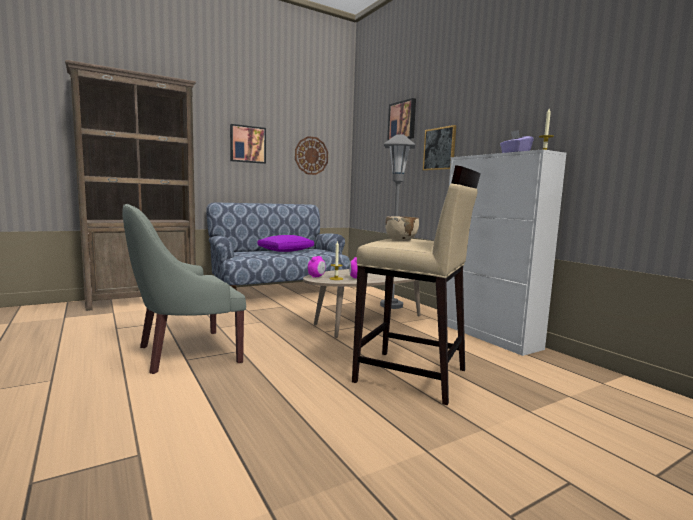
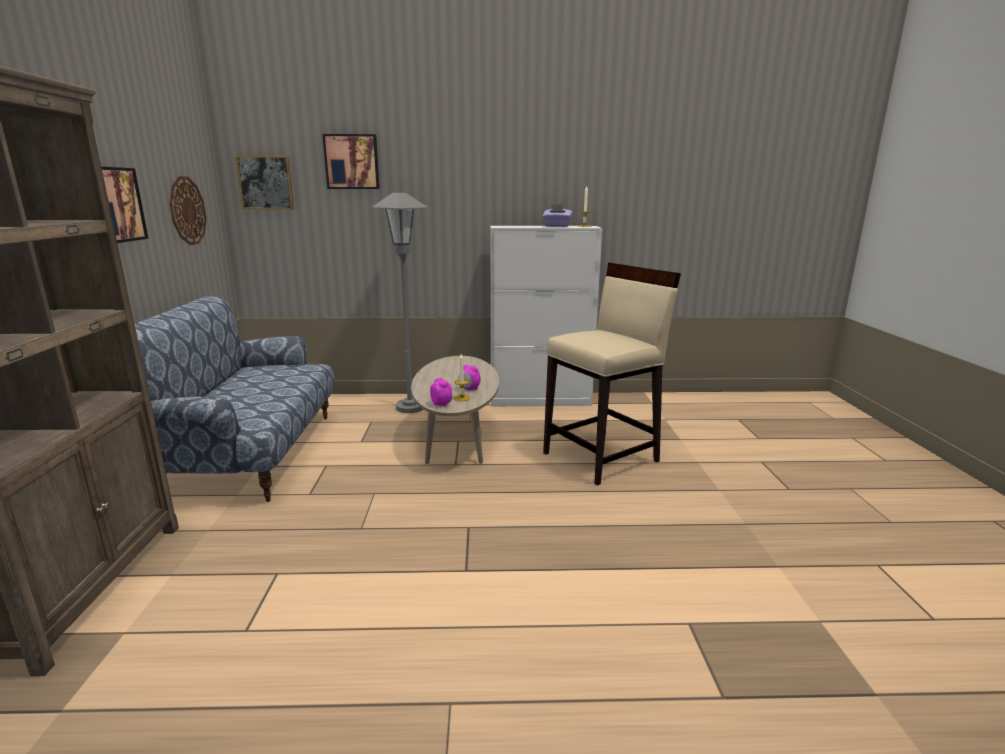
camera: 60 degrees left, 10 degrees up
(186, 352) = (440, 567): grey armchair -> none
(286, 251) = (246, 385): purple pillow -> none
(401, 239) = (601, 339): beige bowl -> none
(439, 149) = (430, 208): picture -> picture (266, 182)

